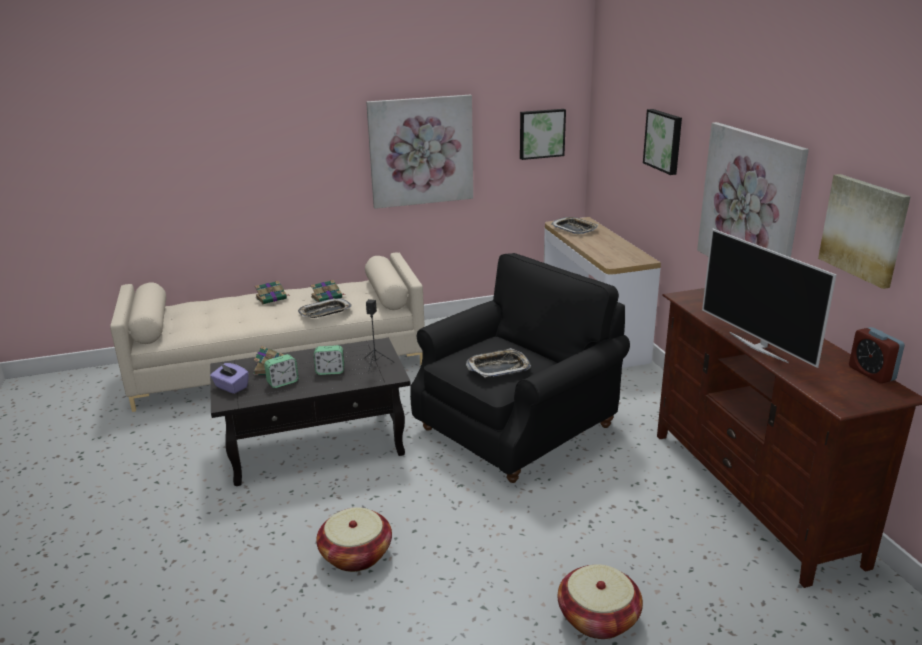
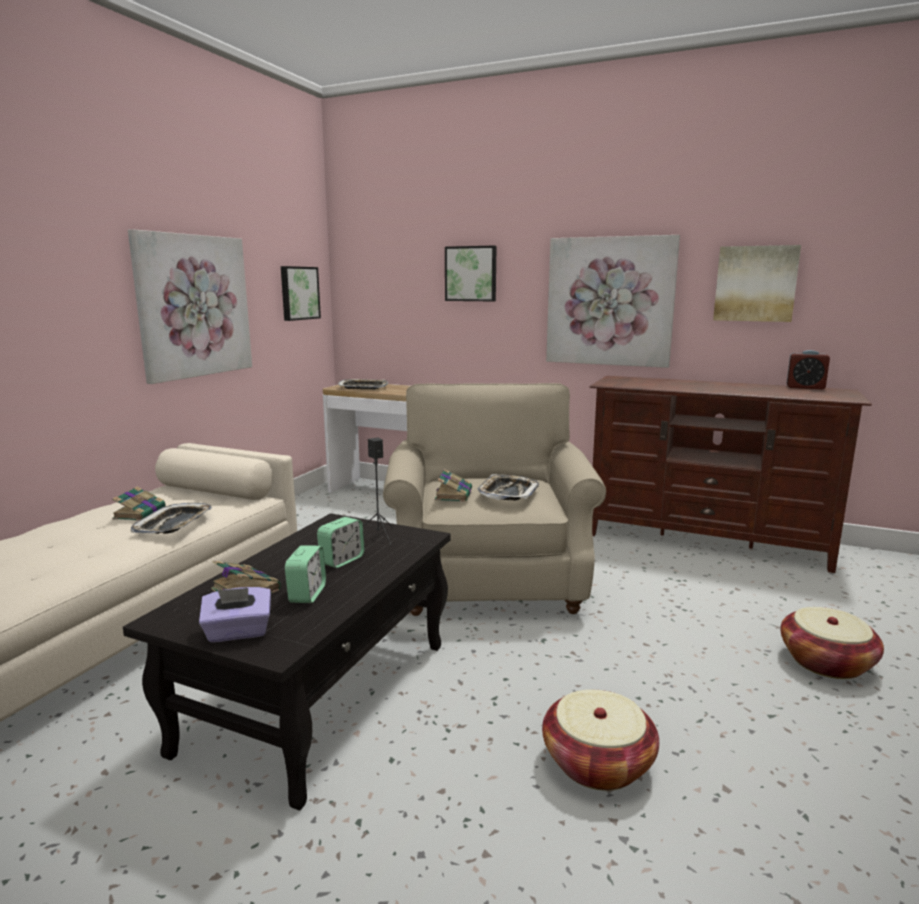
camera: 50 degrees left, 10 degrees down
(272, 298) = (45, 537): book -> book (453, 494)
(517, 427) = (488, 575): black armchair -> beige armchair
(758, 347) = (729, 391): television -> none

